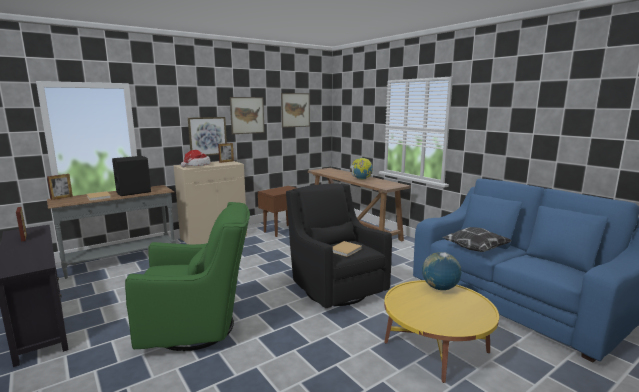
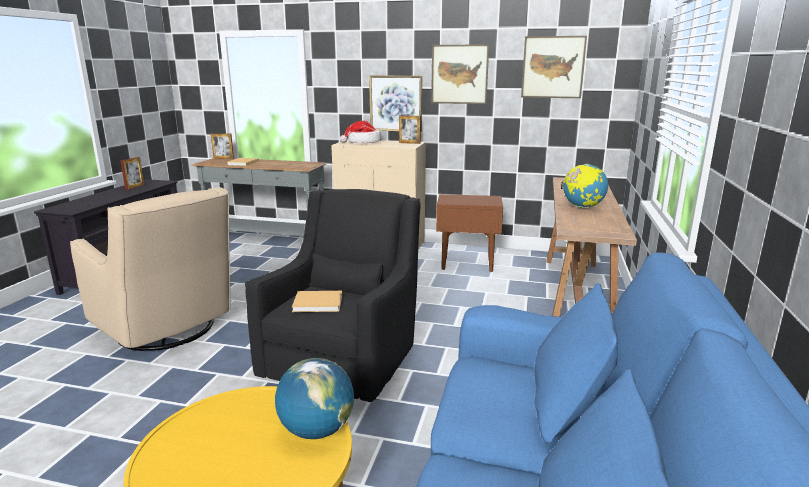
camera: 50 degrees right, 5 degrees up
(134, 192) = (277, 164): black speaker -> none
(199, 328) = (168, 330): green armchair -> beige armchair
(474, 249) = (483, 405): pillow -> none

